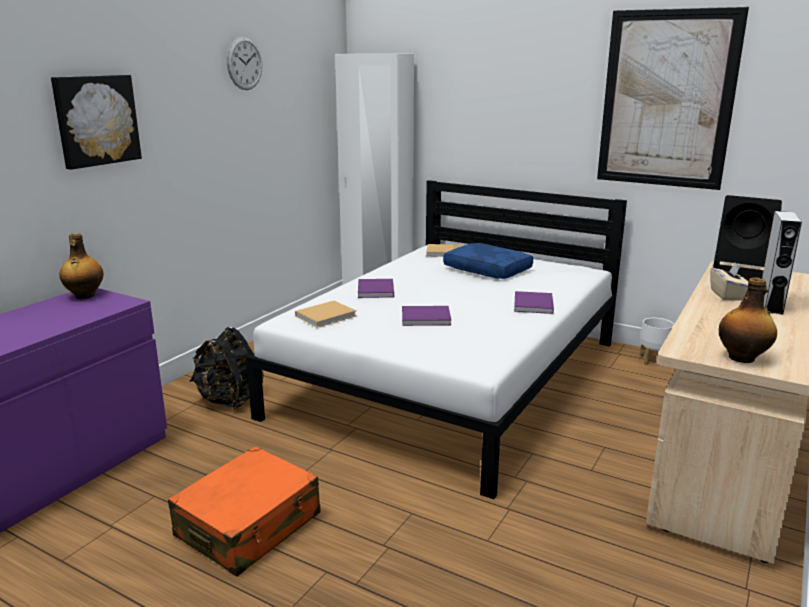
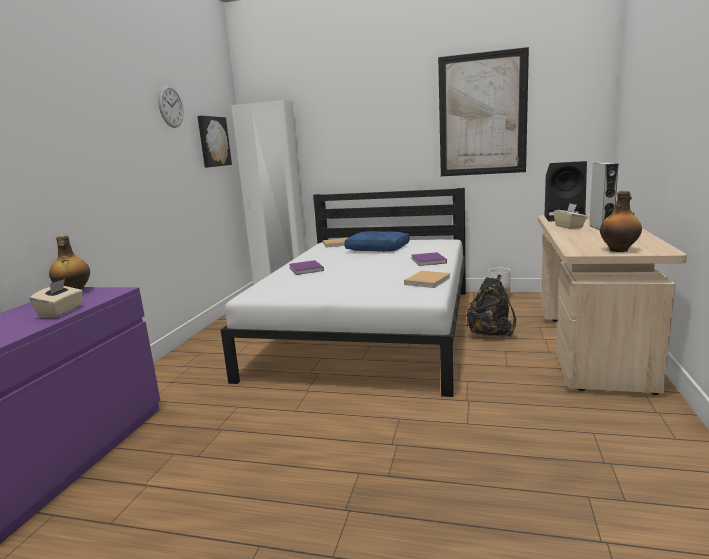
camera: 15 degrees left, 5 degrees down
(54, 325) = (61, 312): none -> beige tissue box
(96, 120) = (64, 142): picture -> picture (213, 141)
(229, 400) = (200, 374): black backpack -> black backpack (491, 334)
(249, 525) = (273, 456): orange suitcase -> none
(327, 315) = (281, 287): beige book -> beige book (428, 280)
(427, 318) = (360, 278): purple book -> none

